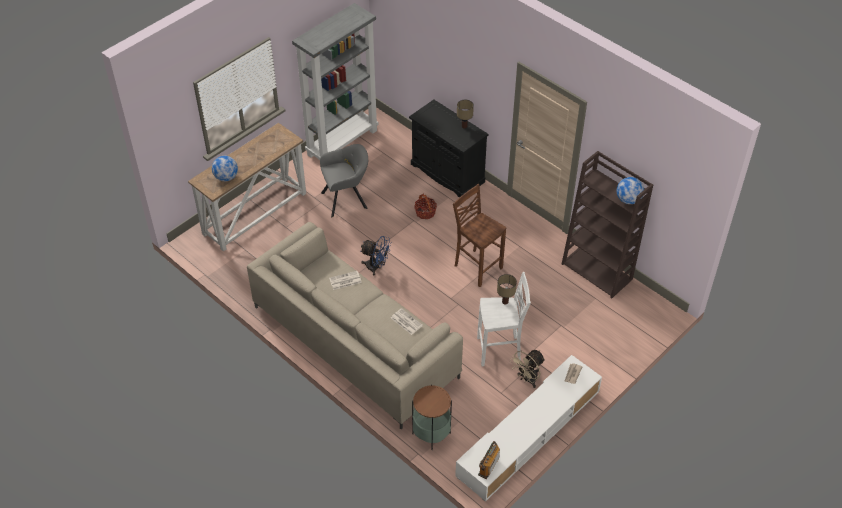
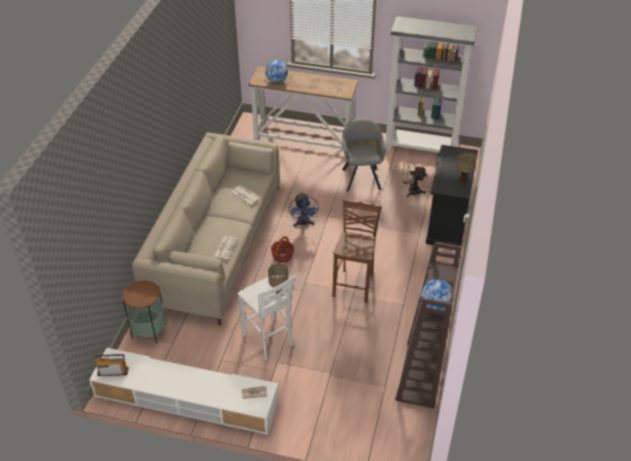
camera: 60 degrees right, 5 degrees down
(346, 199) = (361, 177): grey armchair -> grey armchair turned 135 degrees counterclockwise
(425, 212) = (389, 227): basket -> basket (282, 256)
(527, 380) = (248, 373): beige fan -> beige fan (410, 190)

